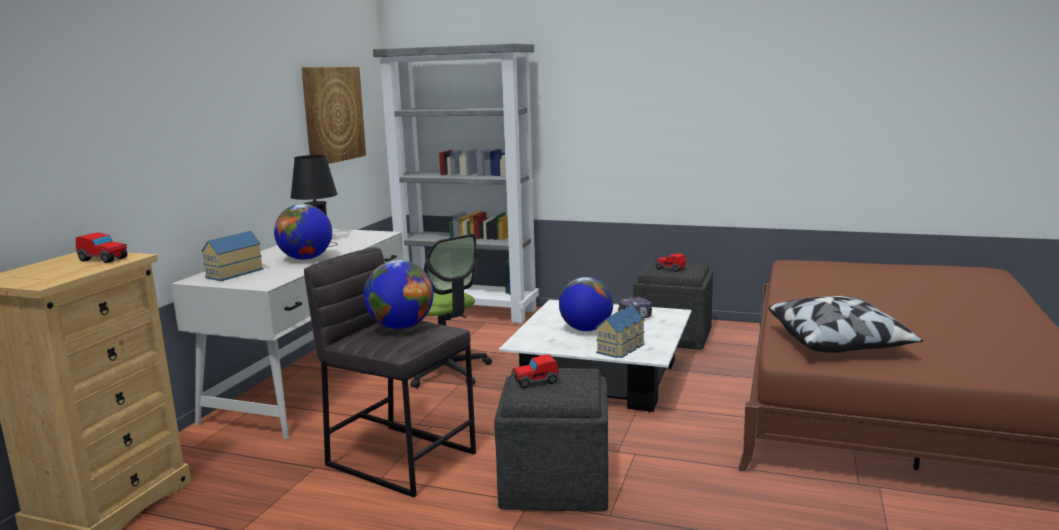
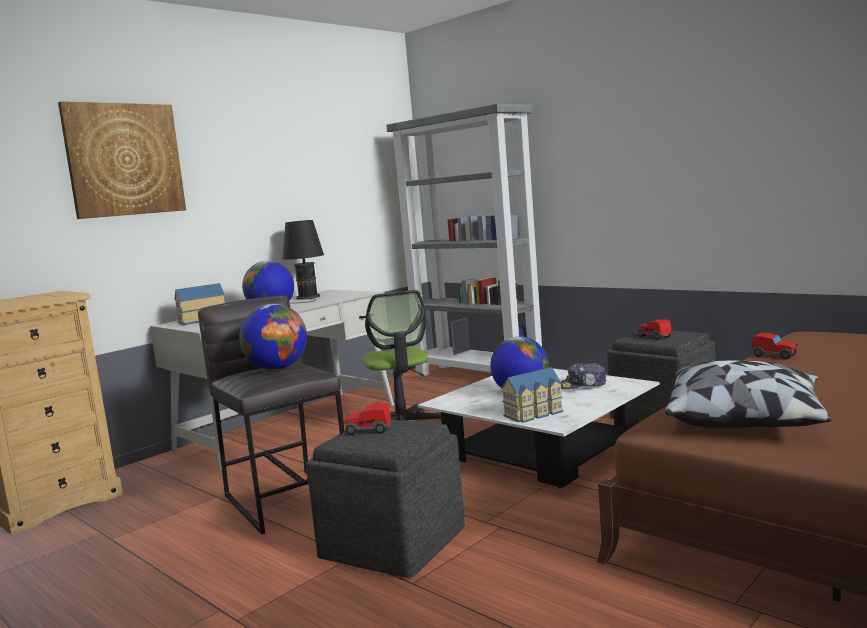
camera: 25 degrees right, 5 degrees down
(103, 259) = (51, 296): toy car -> toy car (775, 356)
(333, 114) = (345, 186): picture -> picture (124, 160)

